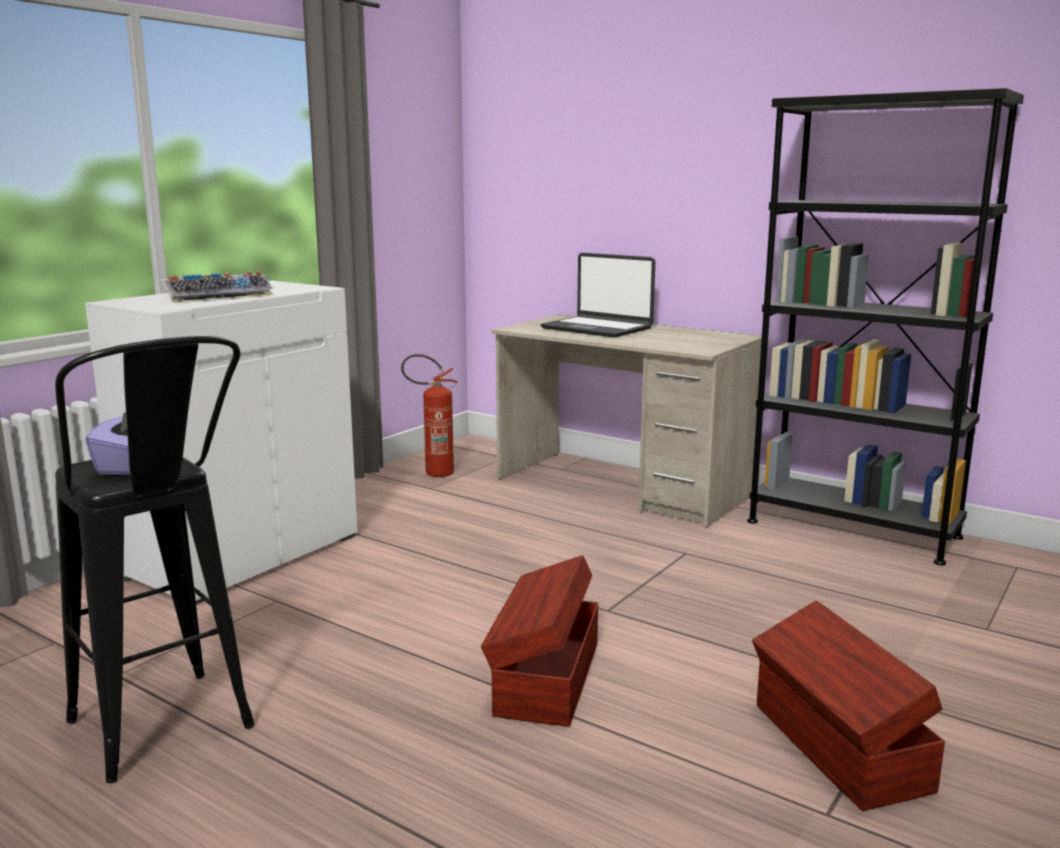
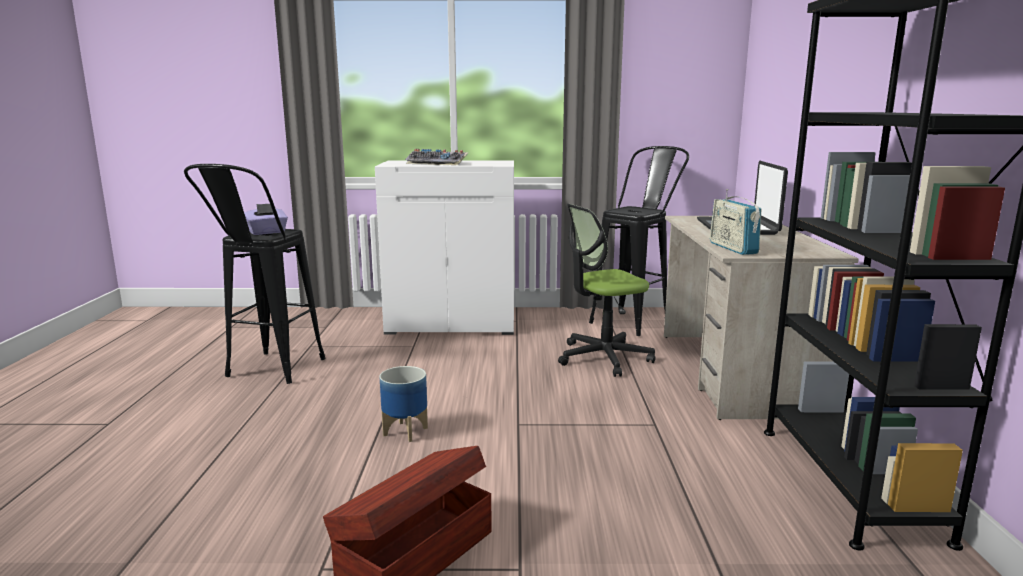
camera: 55 degrees right, 0 degrees up
(432, 473) = (636, 320): fire extinguisher -> black stool
(503, 519) = (603, 357): none -> office chair
(545, 678) = (405, 432): brown storage box -> planter
(680, 346) = (732, 248): none -> radio

